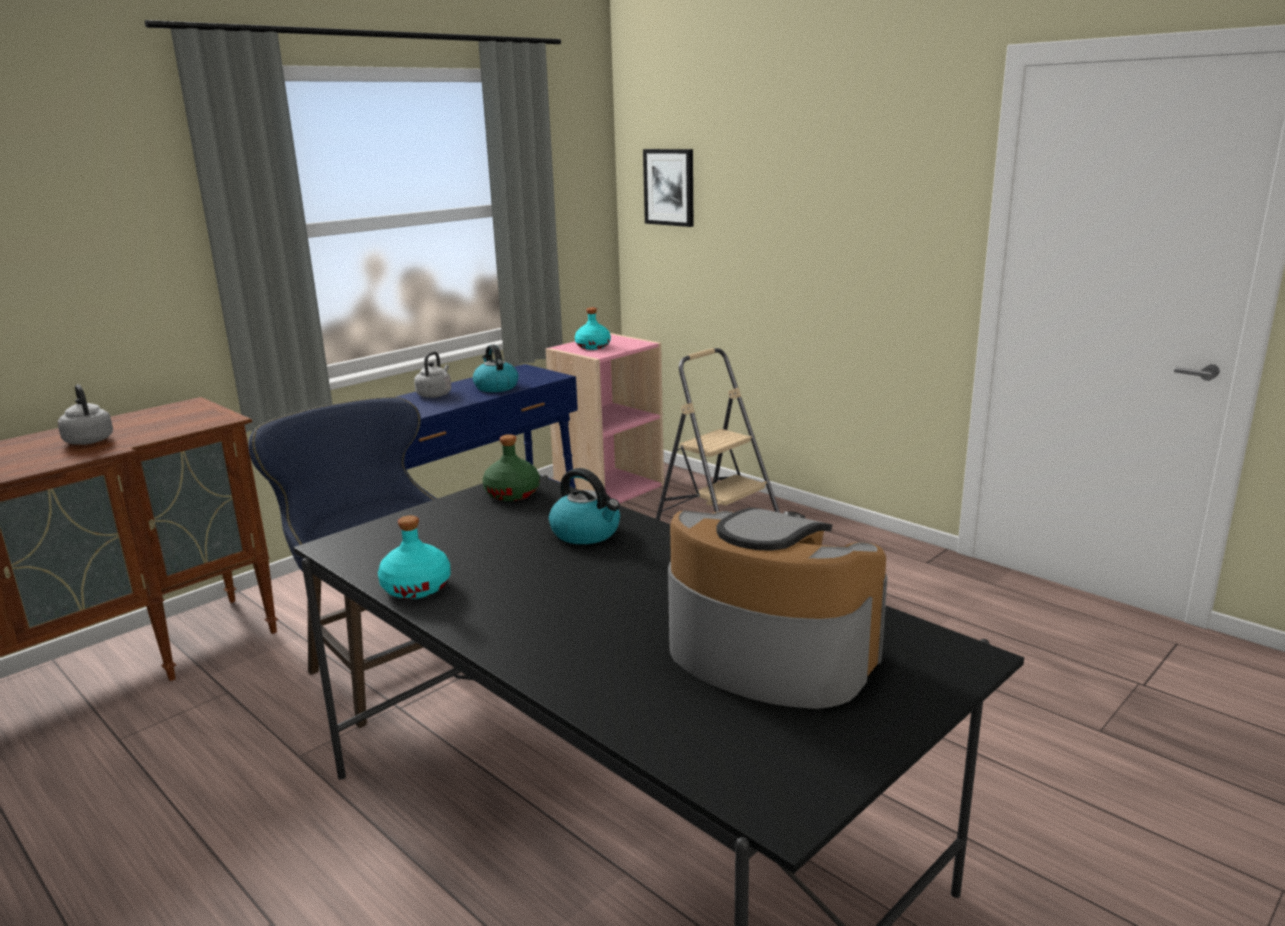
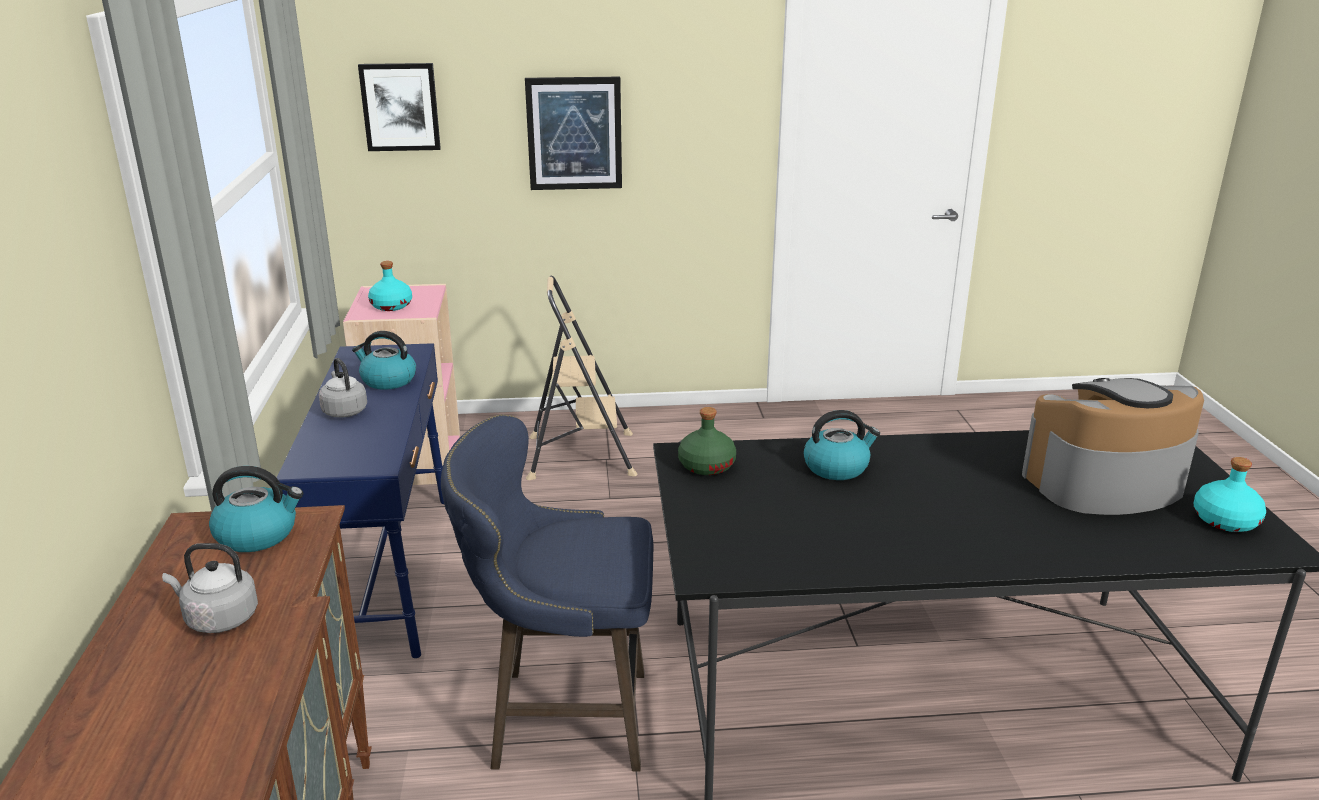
camera: 50 degrees left, 5 degrees up
(192, 416) = (258, 534): none -> kettle
(416, 587) = (853, 563): turquoise bottle -> turquoise bottle (1224, 520)
(792, 221) = (574, 133): none -> picture

